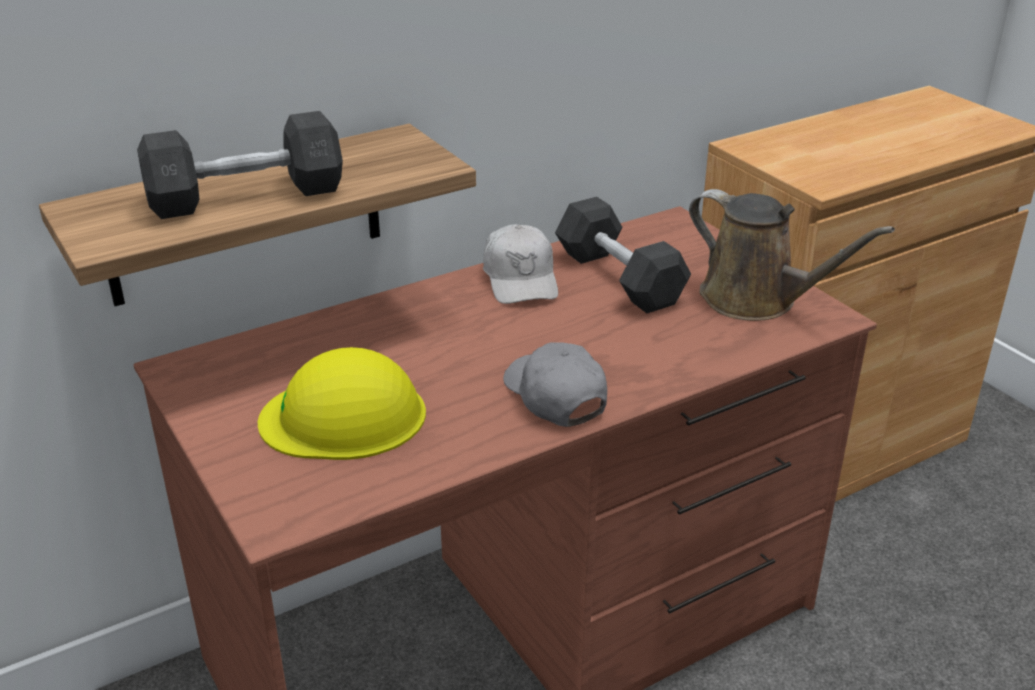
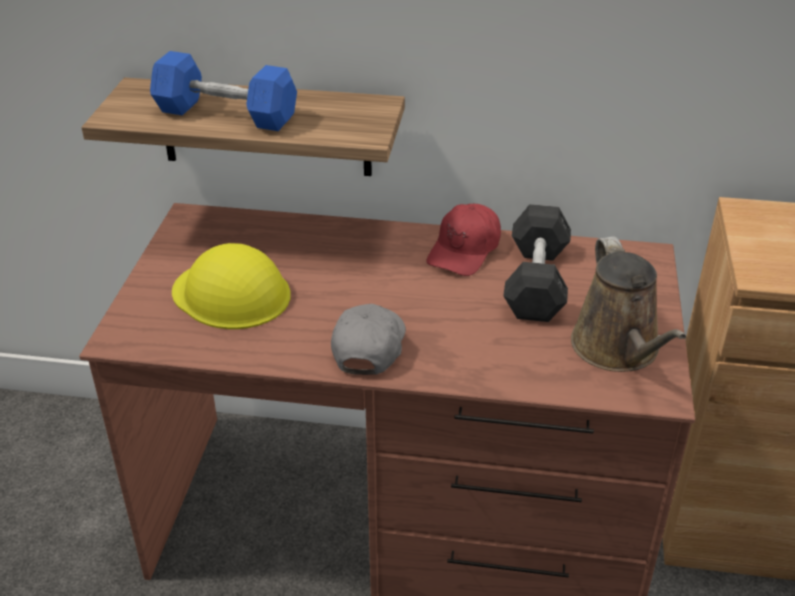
camera: 40 degrees right, 5 degrees up
(246, 196) = (226, 114): grey dumbbell -> blue dumbbell
(521, 279) = (464, 250): white cap -> red cap

